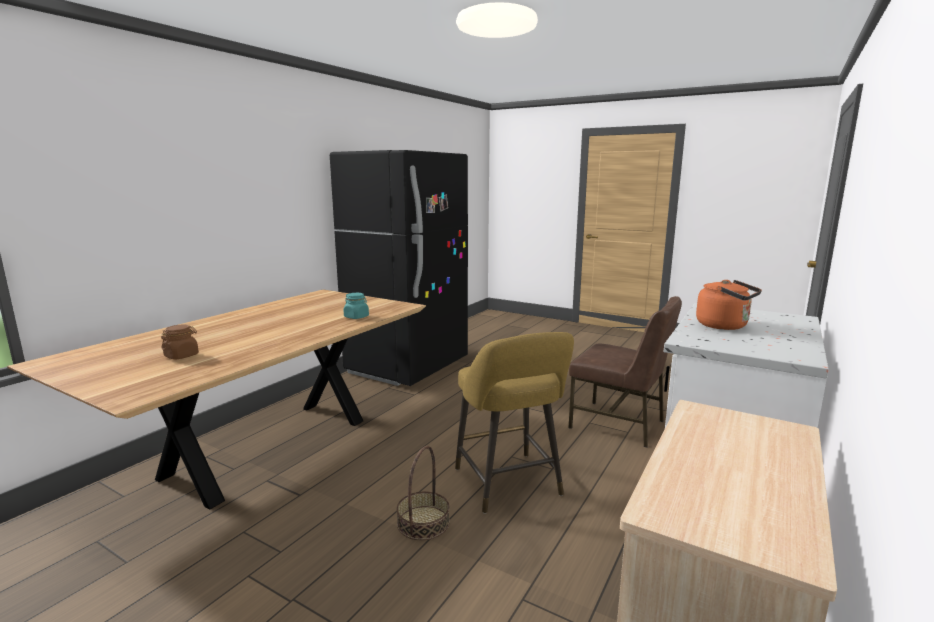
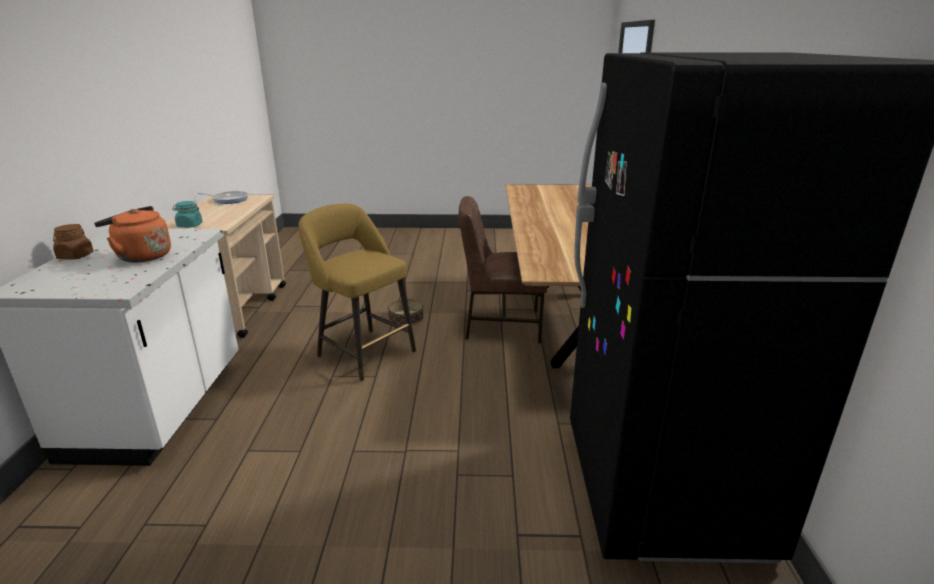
camera: 150 degrees right, 10 degrees up
(182, 356) = (565, 200): brown jar -> brown jar (75, 256)
(356, 317) = (548, 247): turquoise jar -> turquoise jar (189, 225)
(618, 424) = (258, 461): brown chair -> brown chair (501, 325)
(745, 519) = (229, 199): none -> frying pan

